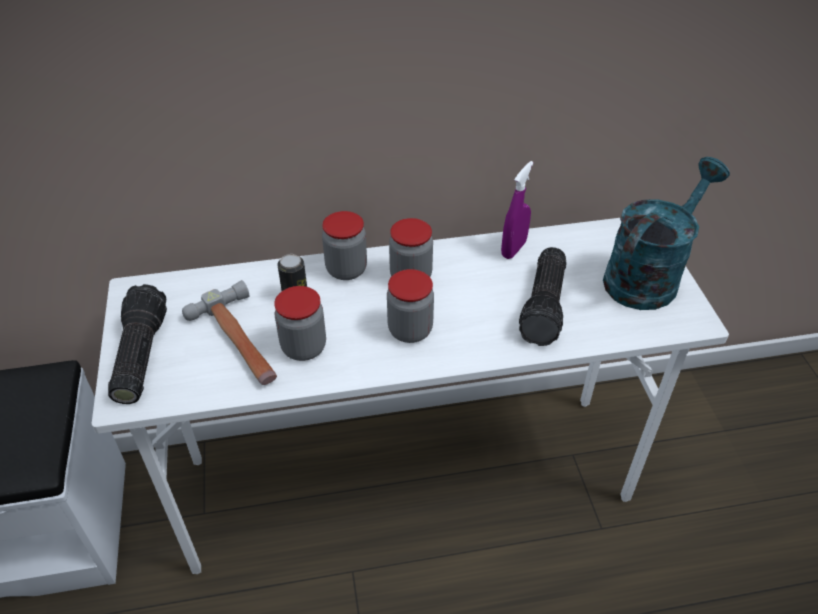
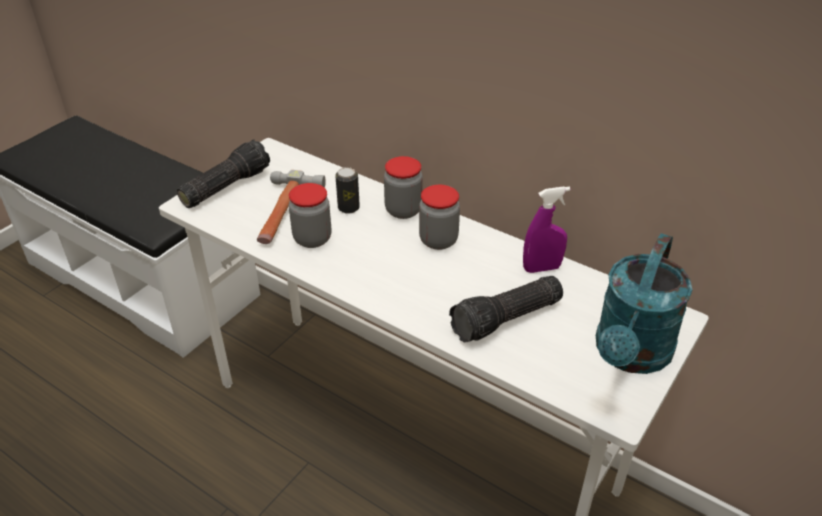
camera: 45 degrees right, 5 degrees down
(410, 330) = (389, 271): jar -> none
(648, 275) = (630, 355): turquoise watering can -> turquoise watering can turned 120 degrees clockwise

